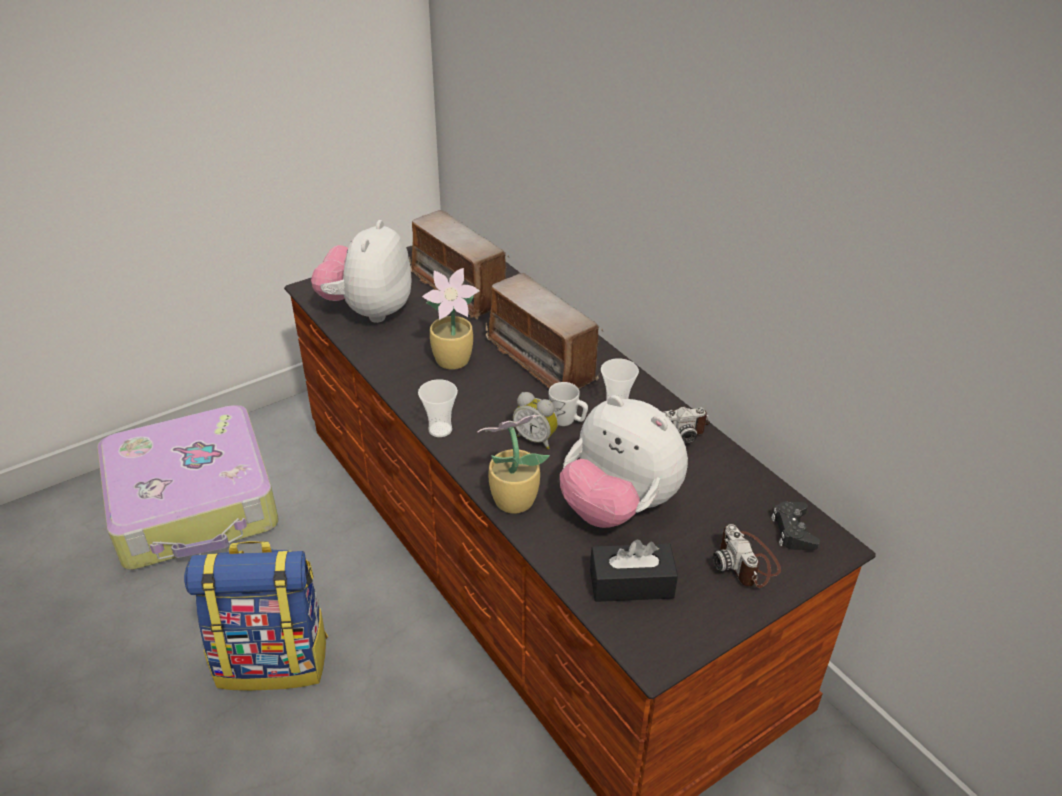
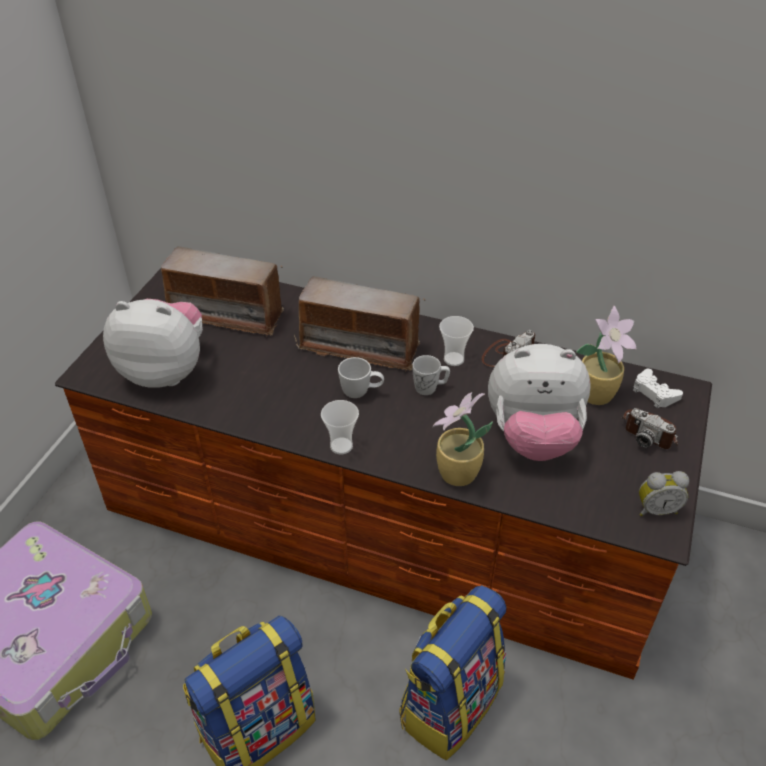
camera: 35 degrees left, 5 degrees up
(368, 311) = (165, 370): plush toy -> plush toy turned 120 degrees clockwise
(439, 744) = (450, 703): none -> backpack
(454, 361) = (290, 381): potted plant -> potted plant (597, 394)
(503, 396) = (361, 392): none -> white mug
(536, 439) = (422, 414): alarm clock -> alarm clock (656, 509)
(631, 583) = (598, 490): black tissue box -> none
(793, 531) = (654, 393): black game controller -> white game controller

